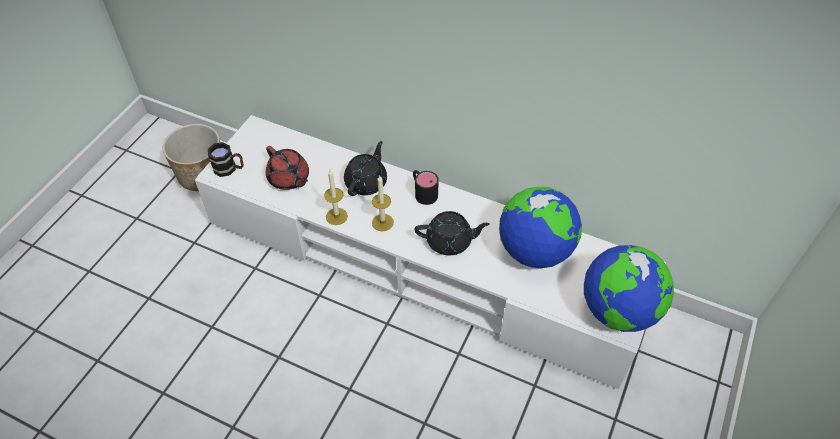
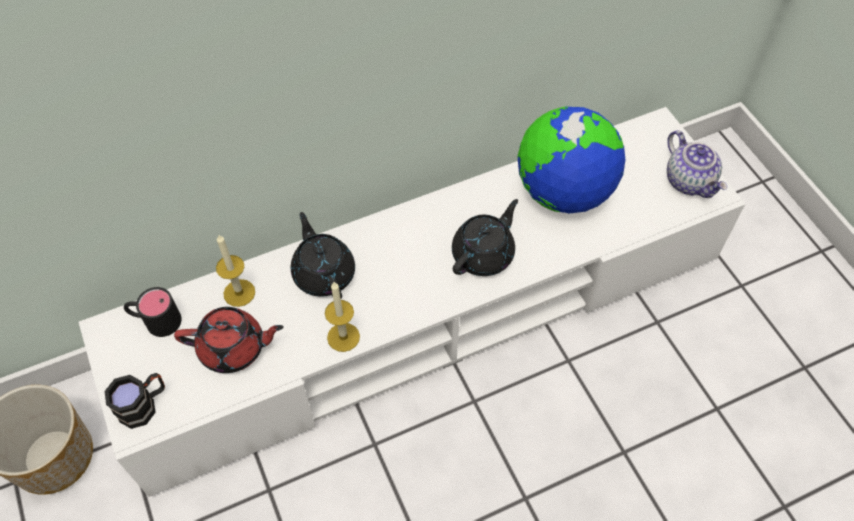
camera: 50 degrees left, 5 degrees up
(382, 222) = (397, 297): candle -> candle (239, 293)
(423, 192) = (393, 230): black mug -> black mug (155, 320)
(618, 311) = (690, 181): globe -> teapot

